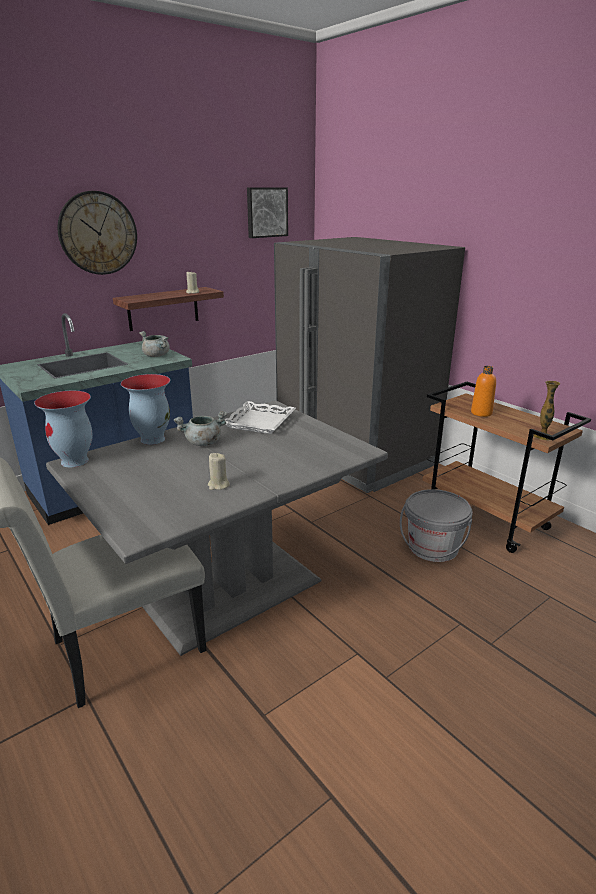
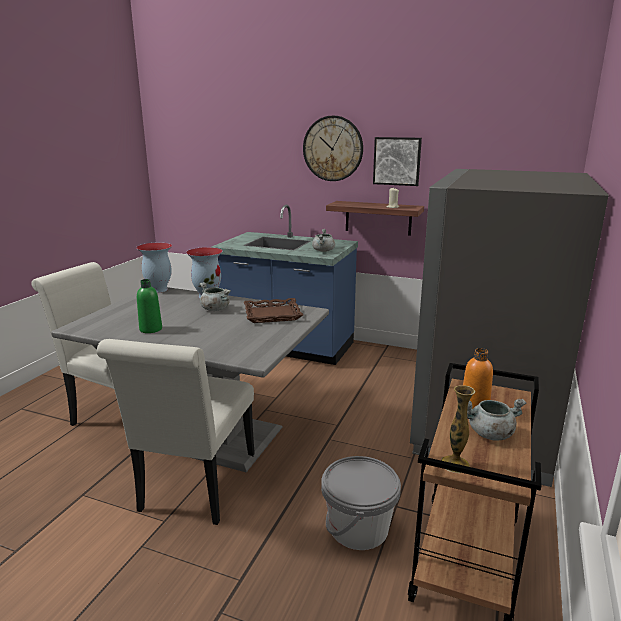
camera: 60 degrees right, 5 degrees down
(218, 485) = (151, 329): beige candle -> green bottle
(260, 422) = (272, 315): white tray -> brown tray
(266, 212) = (511, 139): picture -> picture (397, 161)
(322, 620) = (195, 489): none -> white chair
(512, 418) = (490, 434): none -> grey cooking pot

